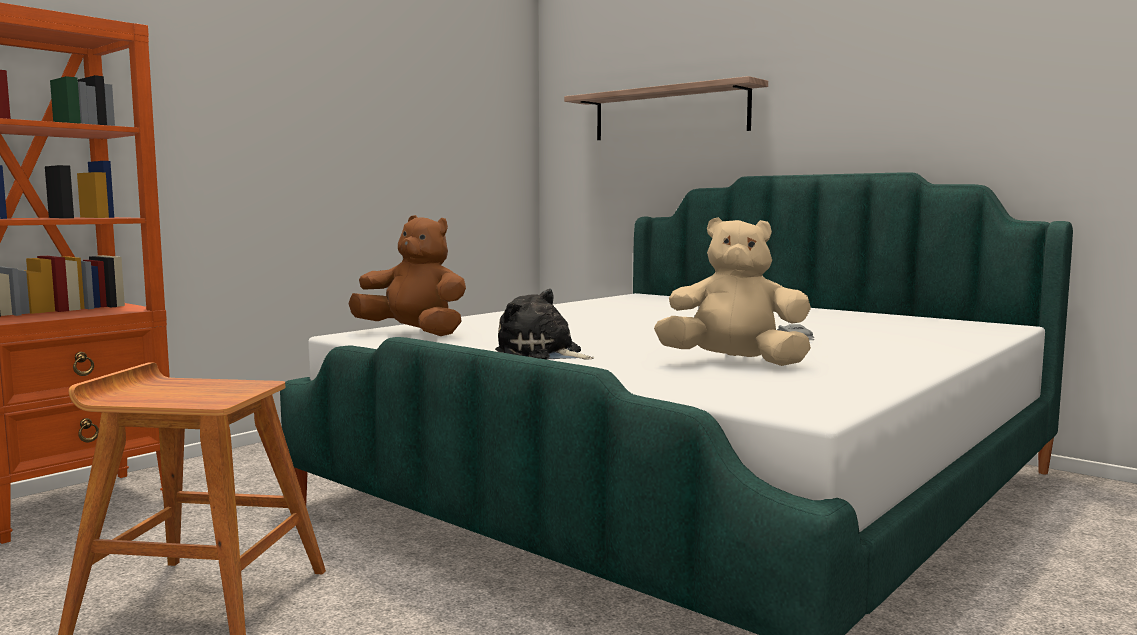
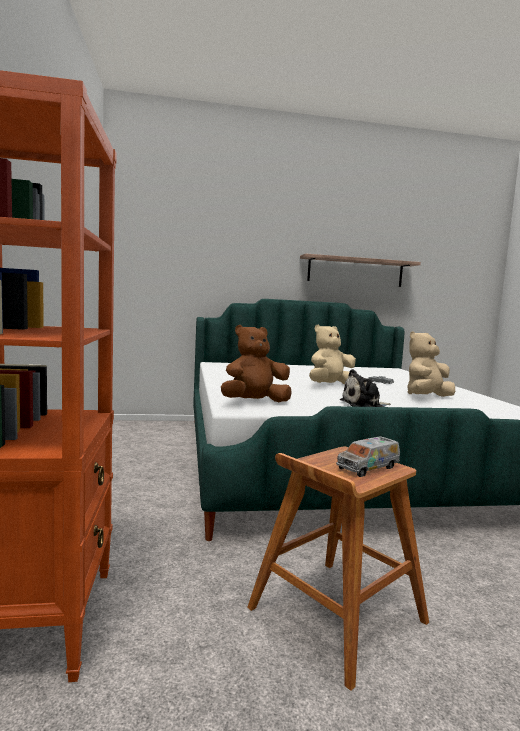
camera: 50 degrees left, 0 degrees up
(195, 396) = (368, 467): none -> toy truck
(653, 331) = (330, 385): none -> beige plush toy
(669, 113) = (208, 258): shelf -> shelf (355, 271)

